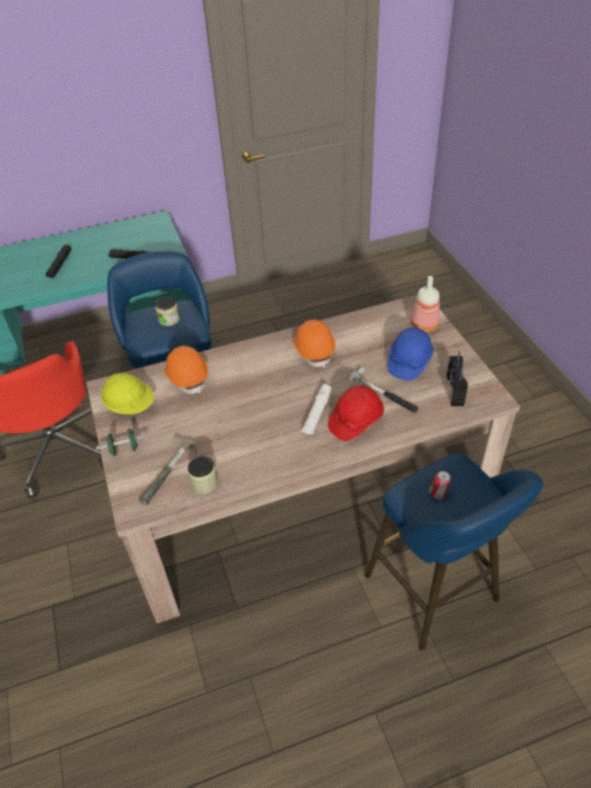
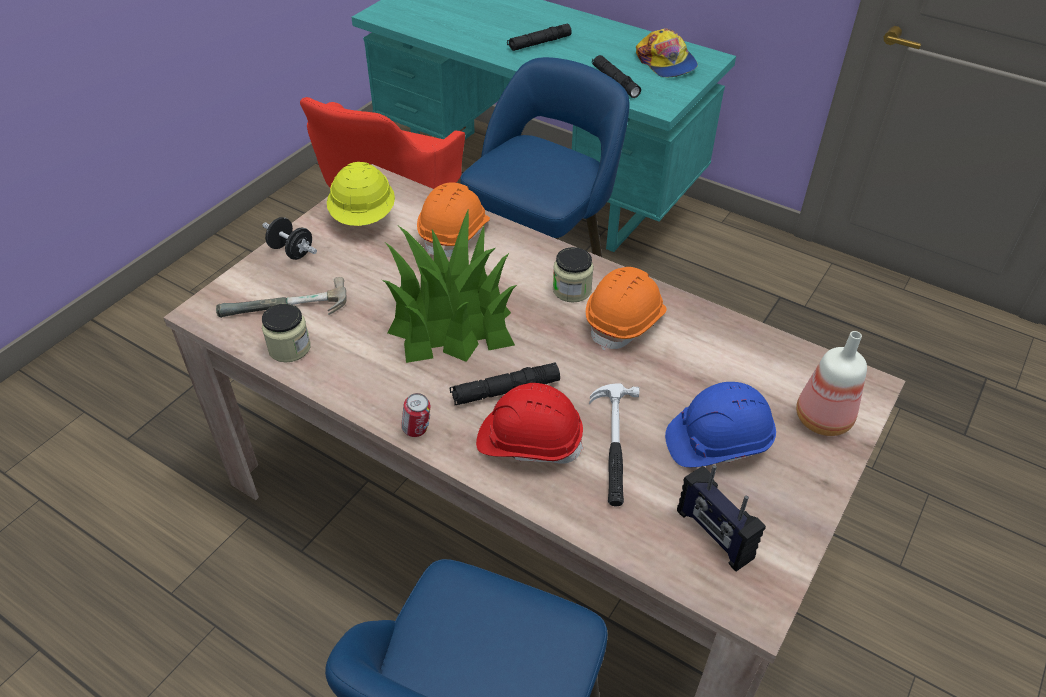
camera: 50 degrees right, 0 degrees up
(124, 449) = (291, 251): green dumbbell -> black dumbbell
(141, 233) = (666, 62): none -> cap
(169, 319) = (546, 168): jar -> jar (572, 290)
(250, 410) = (450, 321): none -> potted plant
(317, 413) = (505, 390): white flashlight -> black flashlight
(438, 494) = (478, 630): can -> can (417, 430)
(454, 391) = (713, 535): radio -> radio turned 90 degrees counterclockwise

